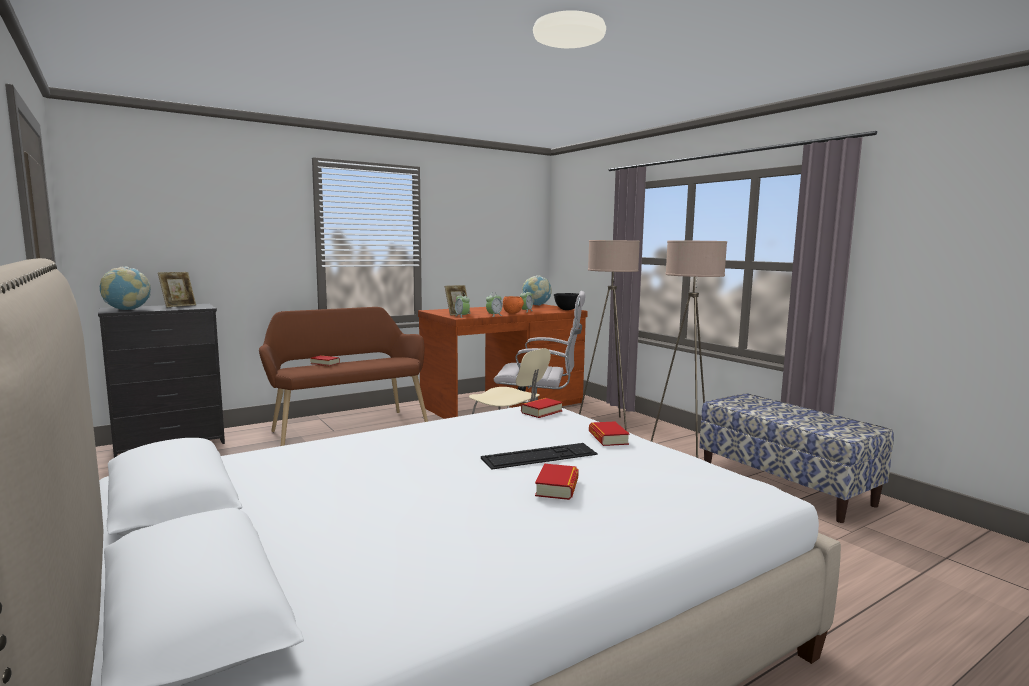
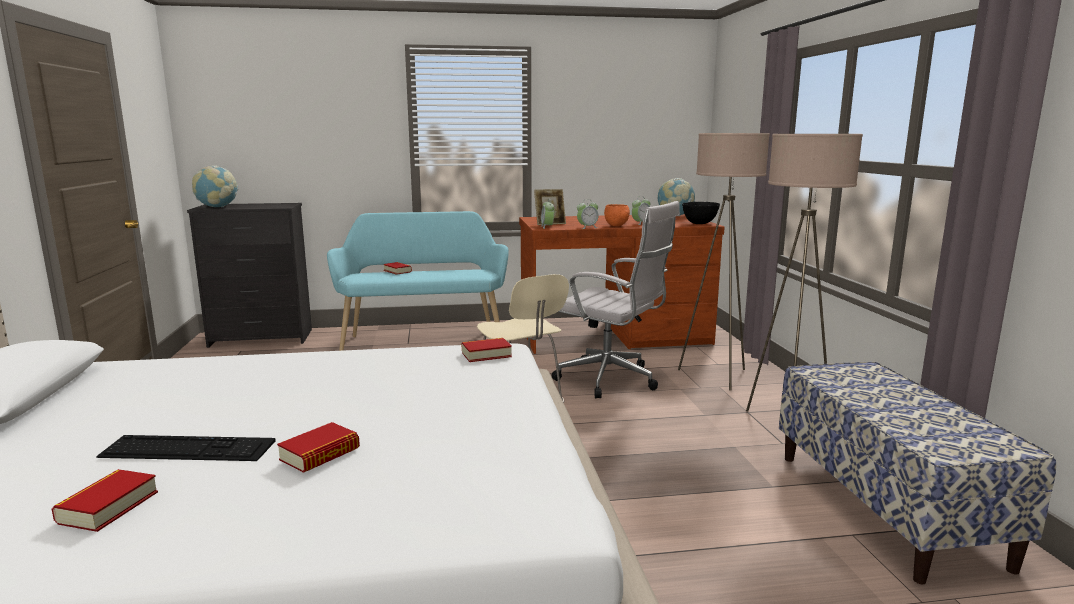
camera: 25 degrees right, 5 degrees up
(178, 306) = (268, 204): picture frame -> none
(347, 427) = (423, 341): brown bench -> turquoise bench
(539, 456) = (379, 411): keyboard -> keyboard (188, 449)
(608, 438) = (498, 401): book -> book (108, 507)

